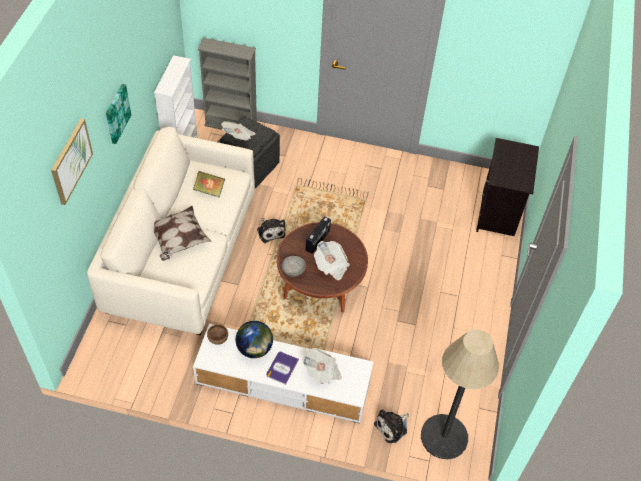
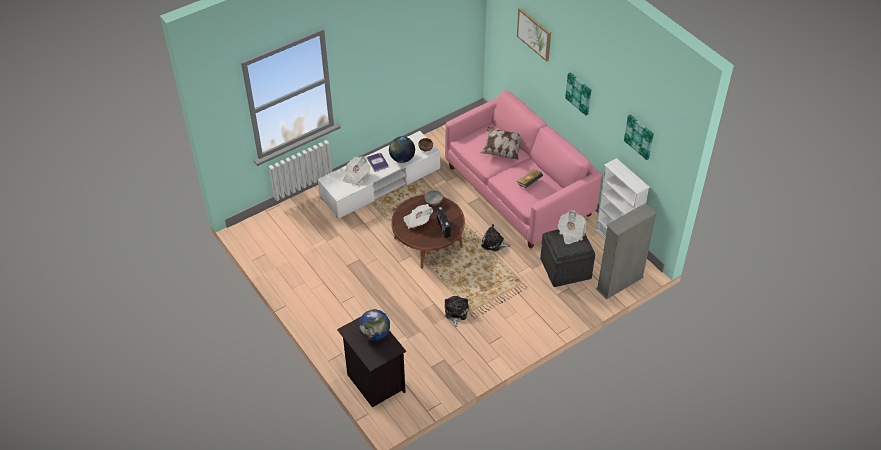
camera: 135 degrees right, 5 degrees down
(155, 31) = (640, 136): none -> picture
(181, 254) = (519, 191): white sofa -> pink sofa
(392, 427) = (301, 209): plush toy -> plush toy (455, 313)
(444, 436) = (270, 226): floor lamp -> none
(506, 165) = (375, 334): none -> globe

